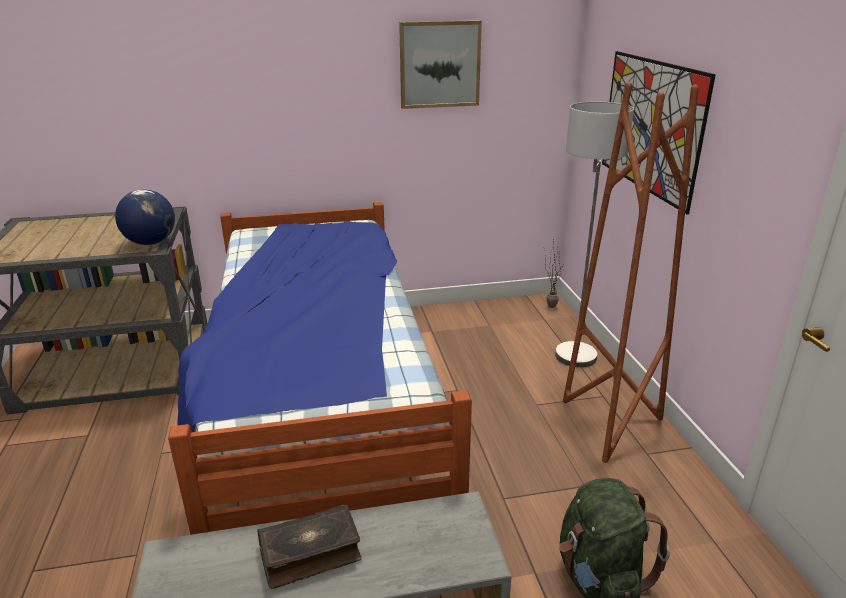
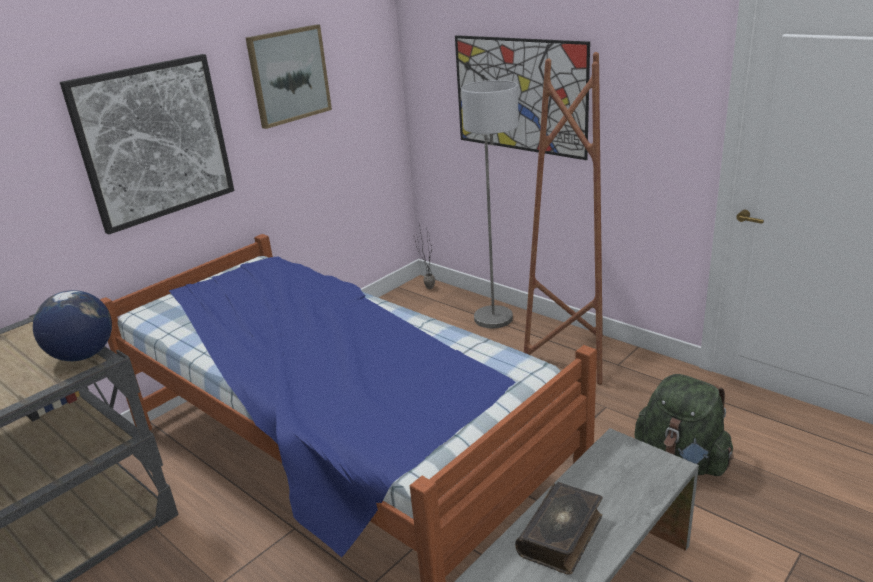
camera: 35 degrees left, 0 degrees up
(294, 98) = (154, 141): none -> picture

